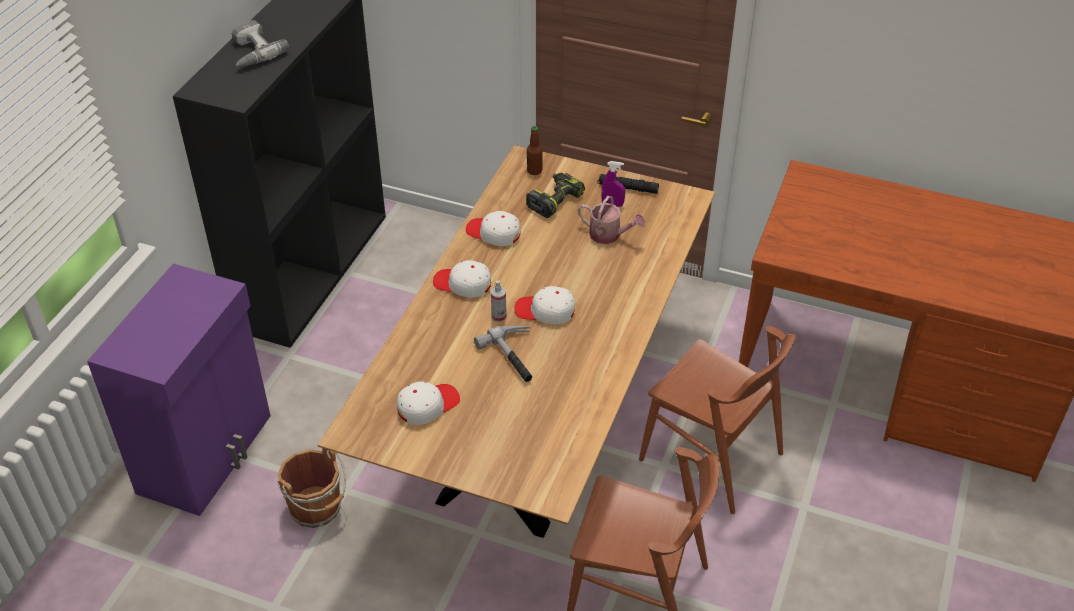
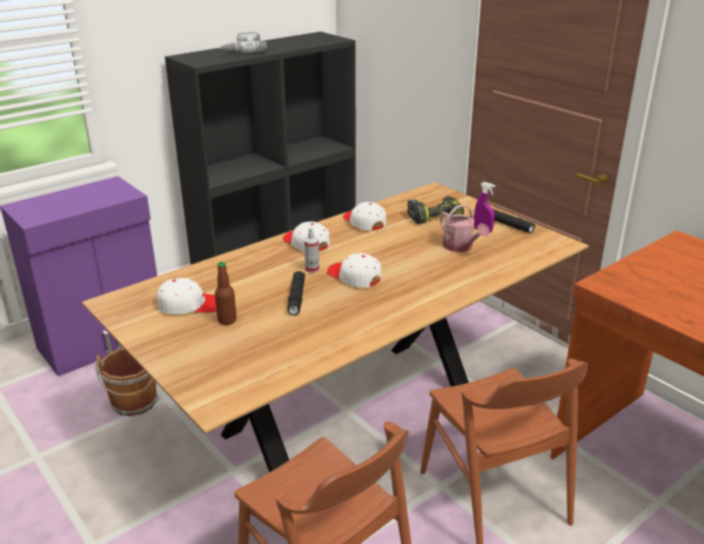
camera: 30 degrees right, 15 degrees down
(515, 357) = (296, 297): hammer -> black flashlight
(534, 171) = (436, 197): bottle -> bottle (227, 320)

